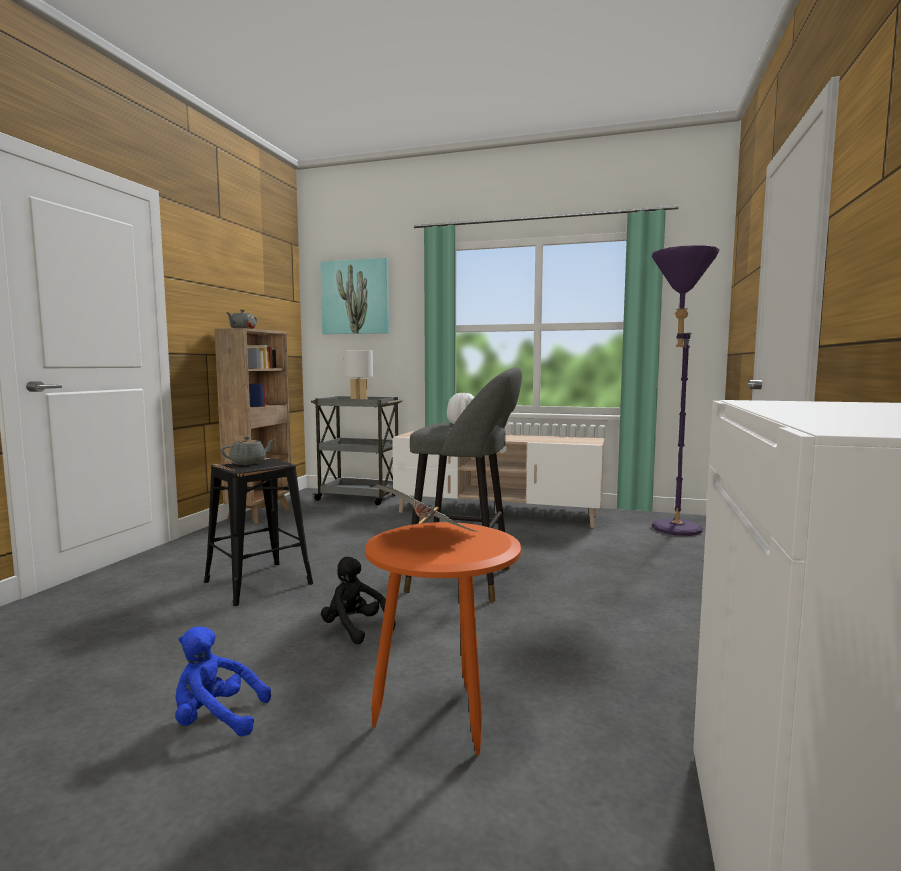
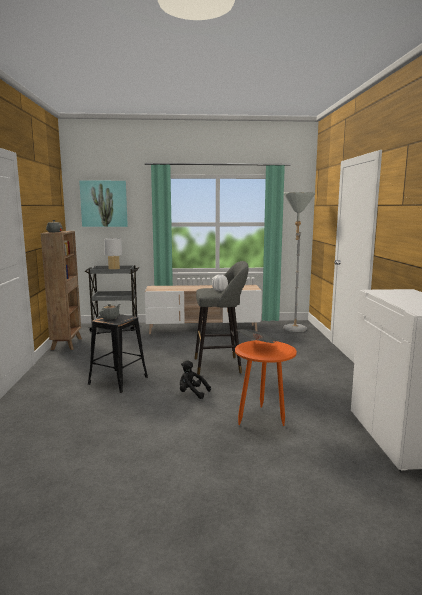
camera: 20 degrees left, 5 degrees up
(216, 720) = (174, 434): blue plush toy -> none
(672, 531) = (293, 330): purple floor lamp -> grey floor lamp

